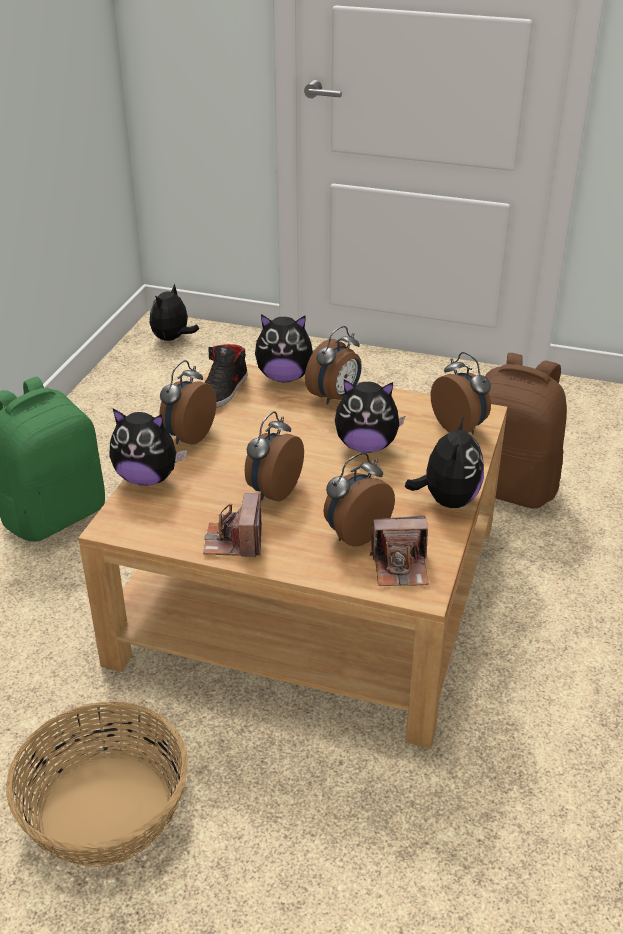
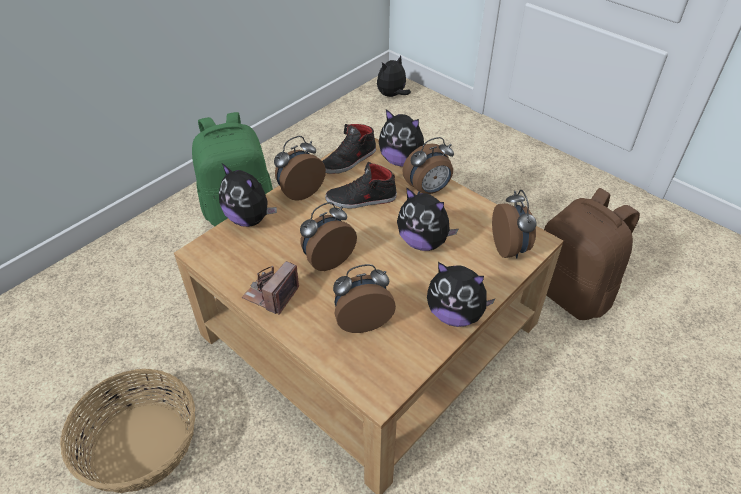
camera: 25 degrees right, 10 degrees up
(267, 425) = (361, 199): none -> black shoe
(400, 567) = (376, 364): camera -> none
(447, 500) = (455, 314): plush toy -> plush toy turned 75 degrees clockwise

